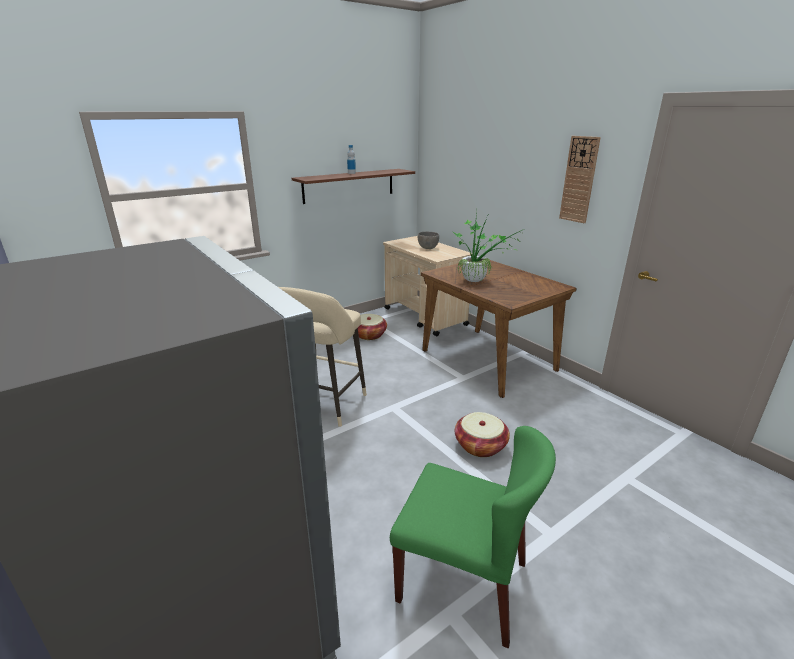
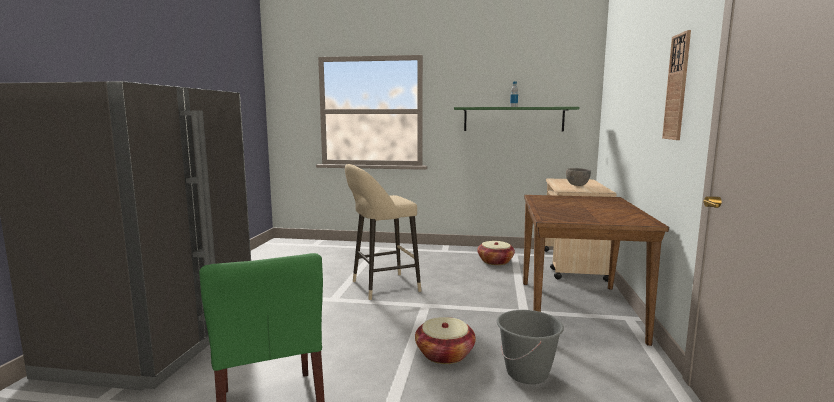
camera: 45 degrees right, 15 degrees down
(349, 185) = (513, 119): brown shelf -> green shelf
(479, 281) = (563, 205): potted plant -> none
(542, 430) = (527, 373): none -> grey bucket

